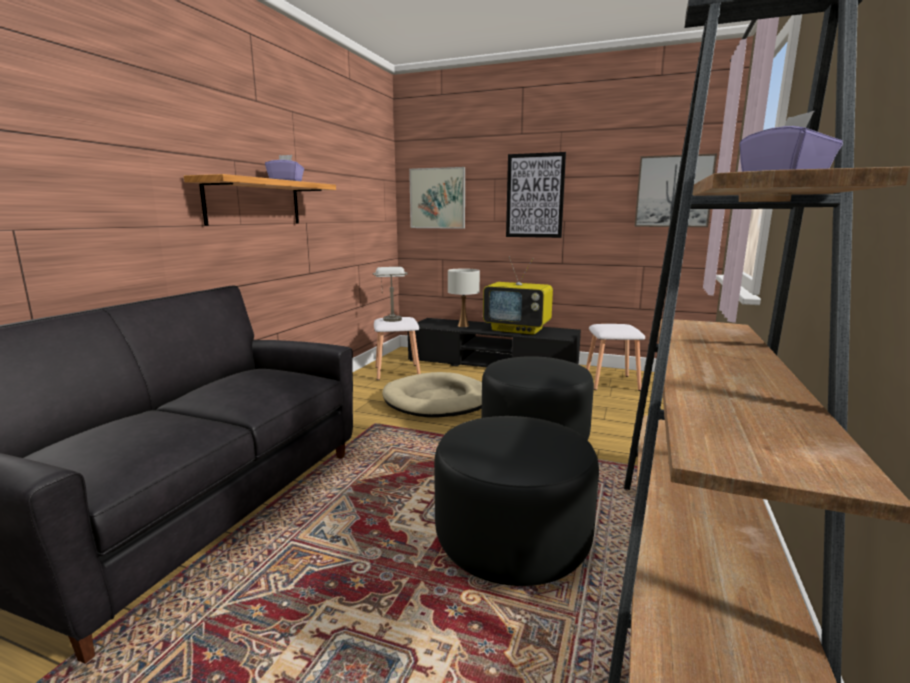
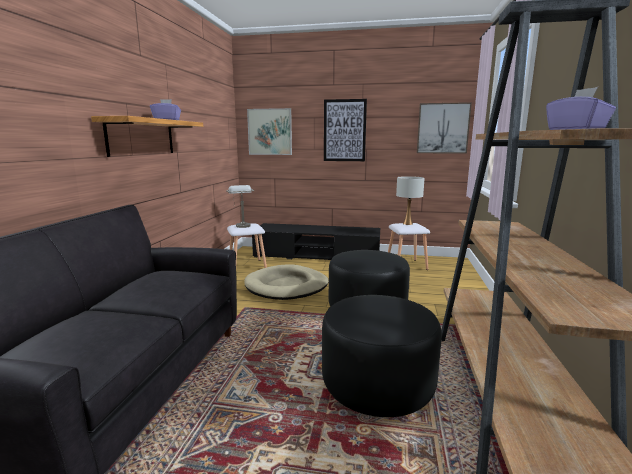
camera: 10 degrees left, 0 degrees up
(463, 326) = (294, 228): white table lamp -> white table lamp (407, 223)
(518, 329) = (336, 229): television -> none

